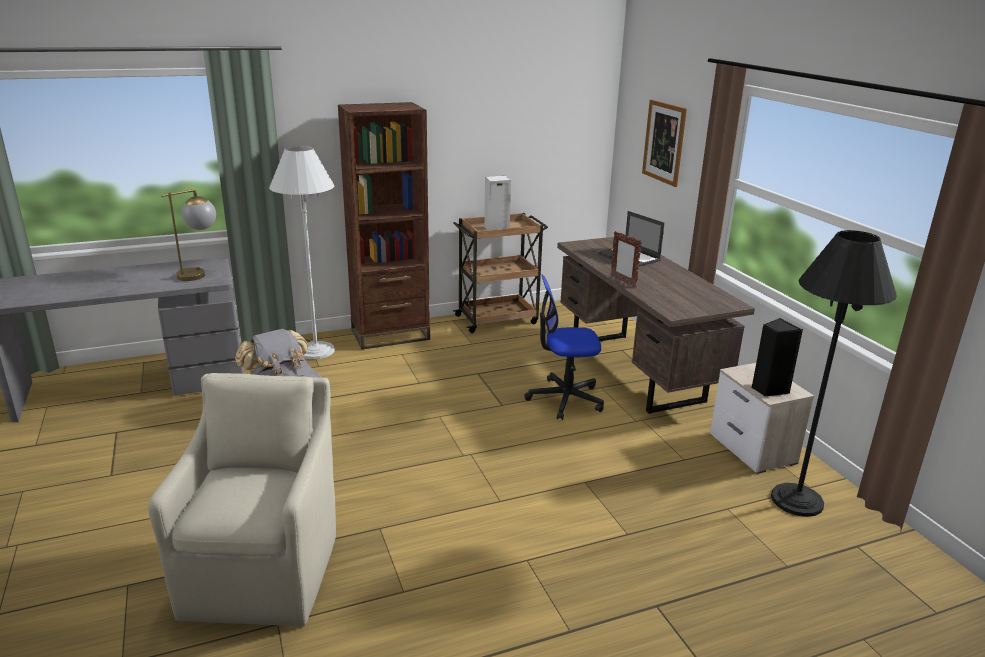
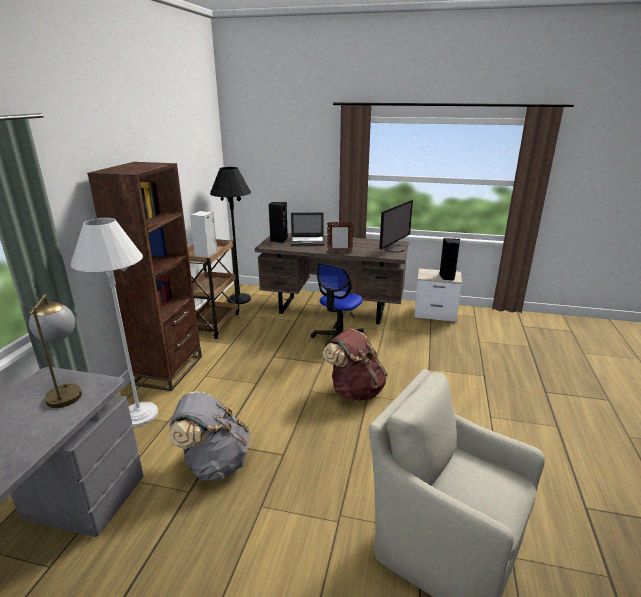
camera: 55 degrees left, 0 degrees up
(471, 443) = (355, 390): none -> brown backpack
(605, 244) = (278, 240): none -> black speaker
(664, 142) = (285, 164): picture -> none
(701, 306) = (394, 249): none -> monitor
(796, 500) = (482, 323): black floor lamp -> black floor lamp (239, 299)

